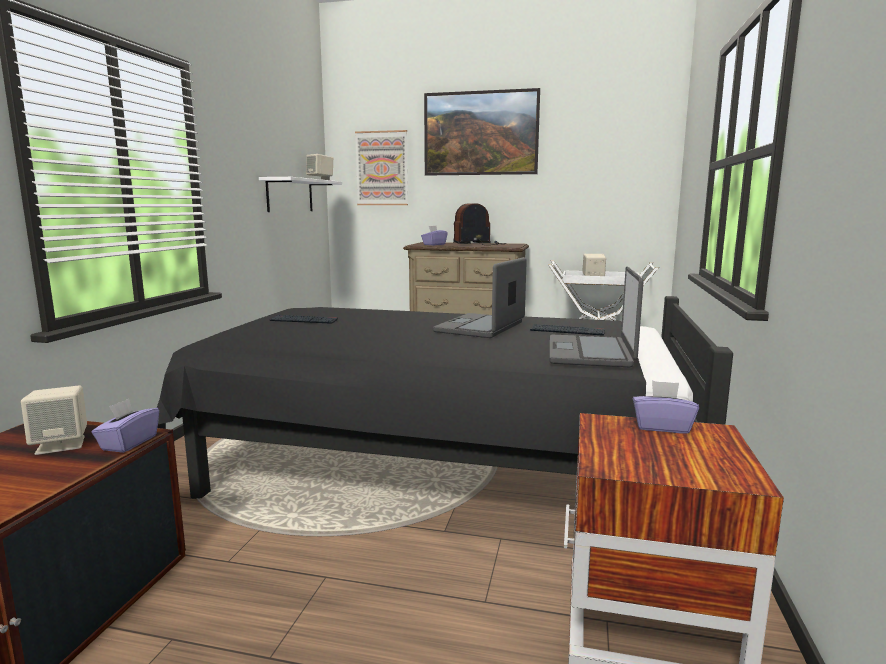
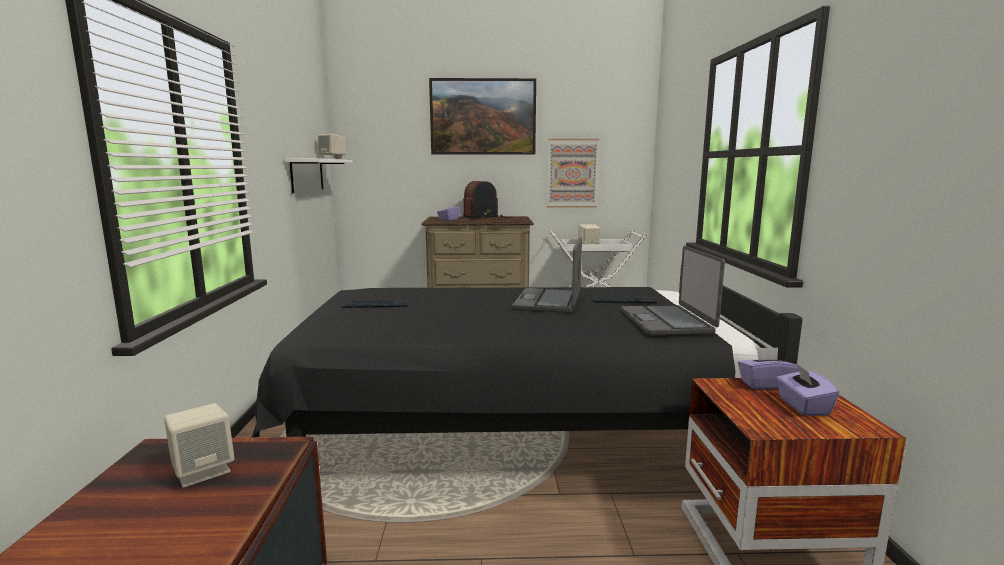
camera: 15 degrees left, 0 degrees up
(128, 443) = (280, 458): purple tissue box -> purple tissue box (803, 406)
(382, 168) = (388, 147): picture -> picture (572, 173)

